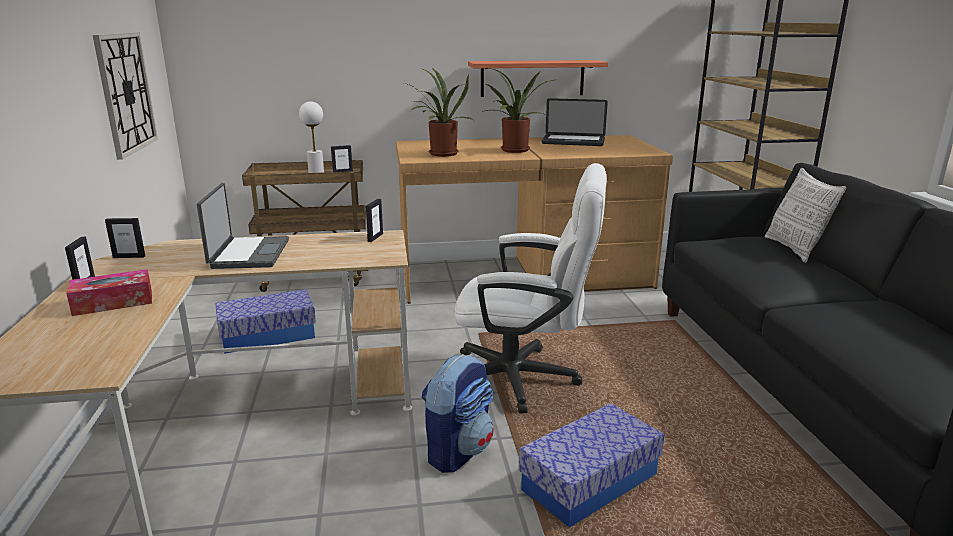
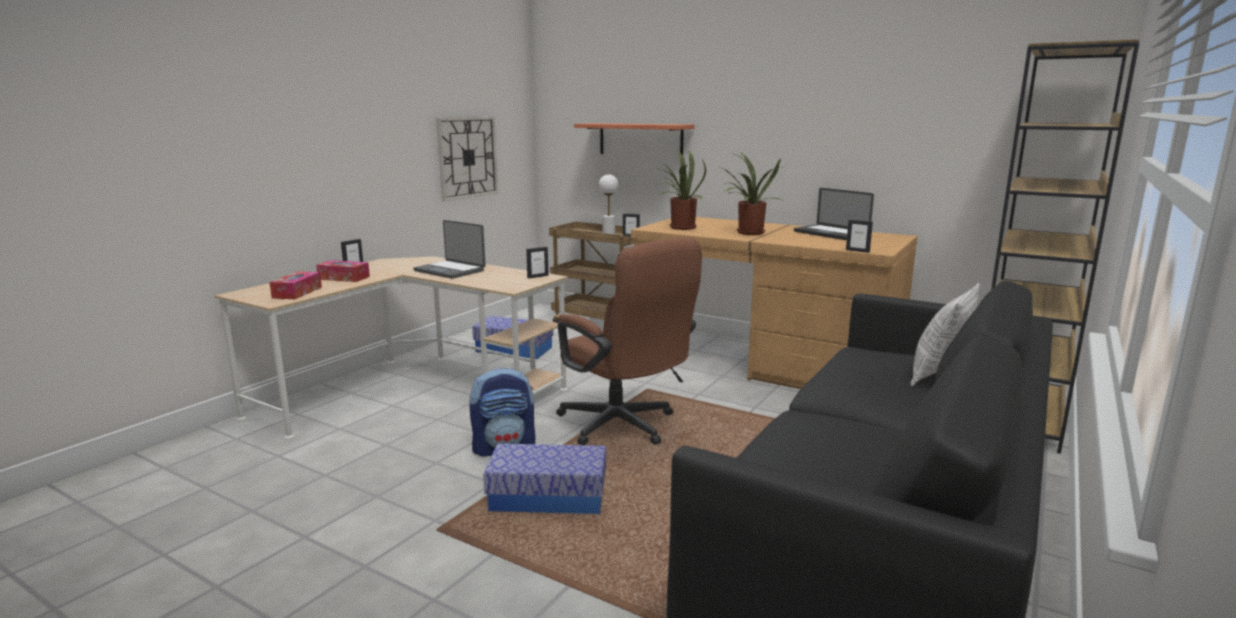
camera: 40 degrees right, 5 degrees down
(97, 346) = (297, 292): none -> tissue box
(129, 257) = (398, 260): picture frame -> picture frame (857, 251)
(248, 254) = (450, 270): laptop -> laptop turned 90 degrees clockwise
(525, 379) = (624, 427): white office chair -> brown office chair
(532, 78) = (811, 166): shelf -> shelf (640, 139)

